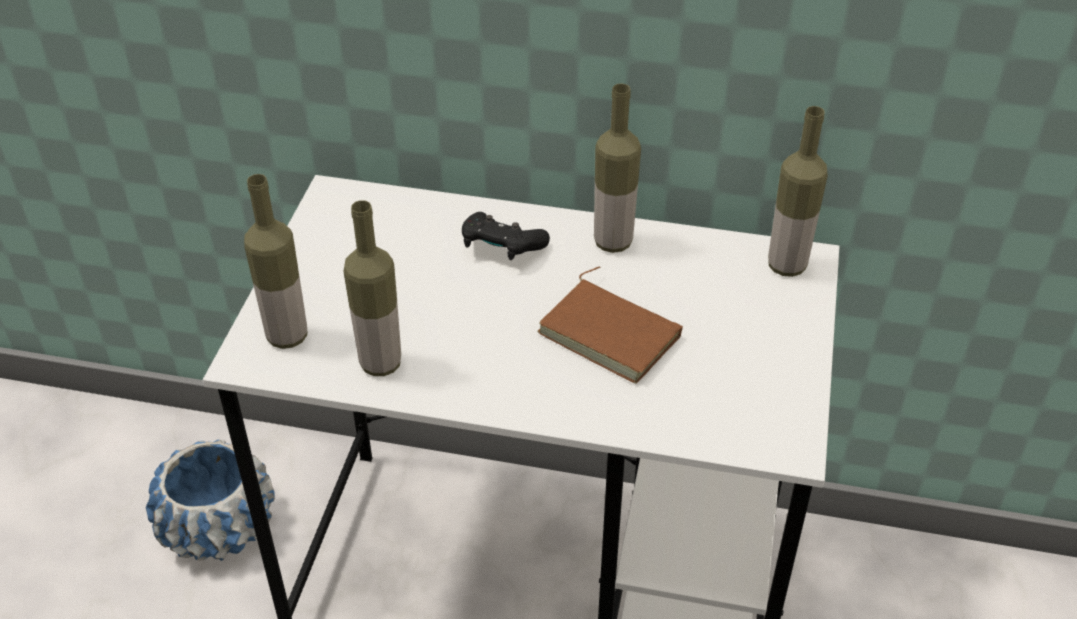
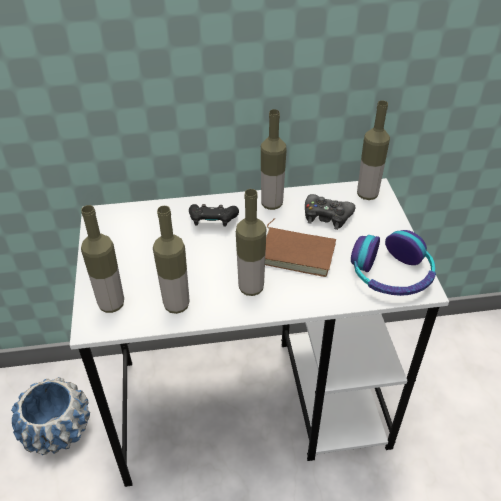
camera: 20 degrees left, 0 degrees up
(507, 368) = (251, 288): none -> bottle
(694, 285) = (327, 216): none -> black game controller
(749, 409) = (391, 274): none -> headphones

